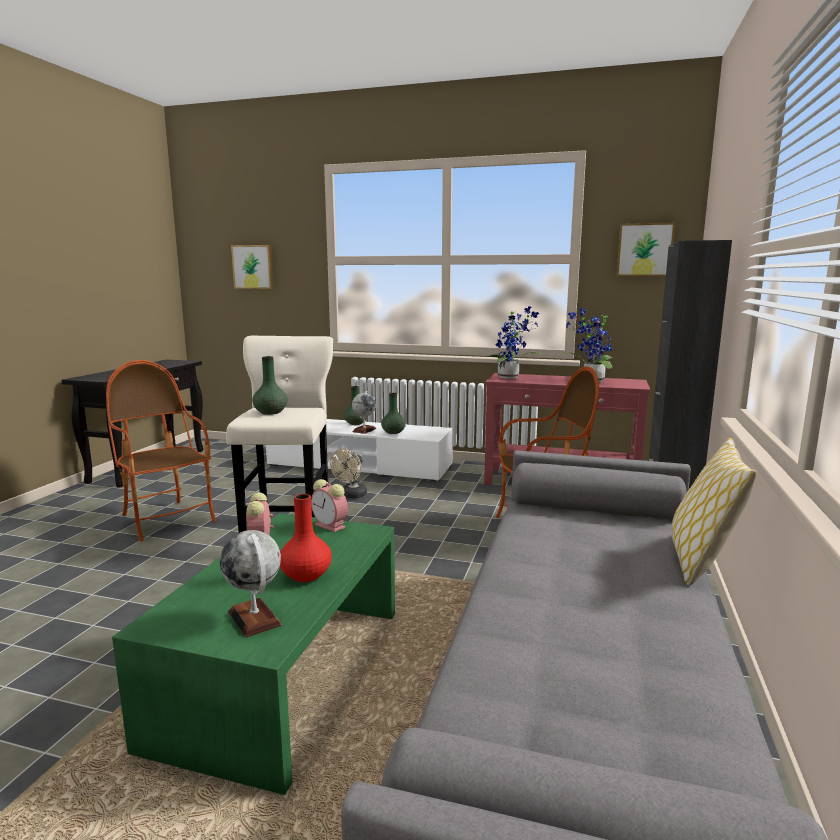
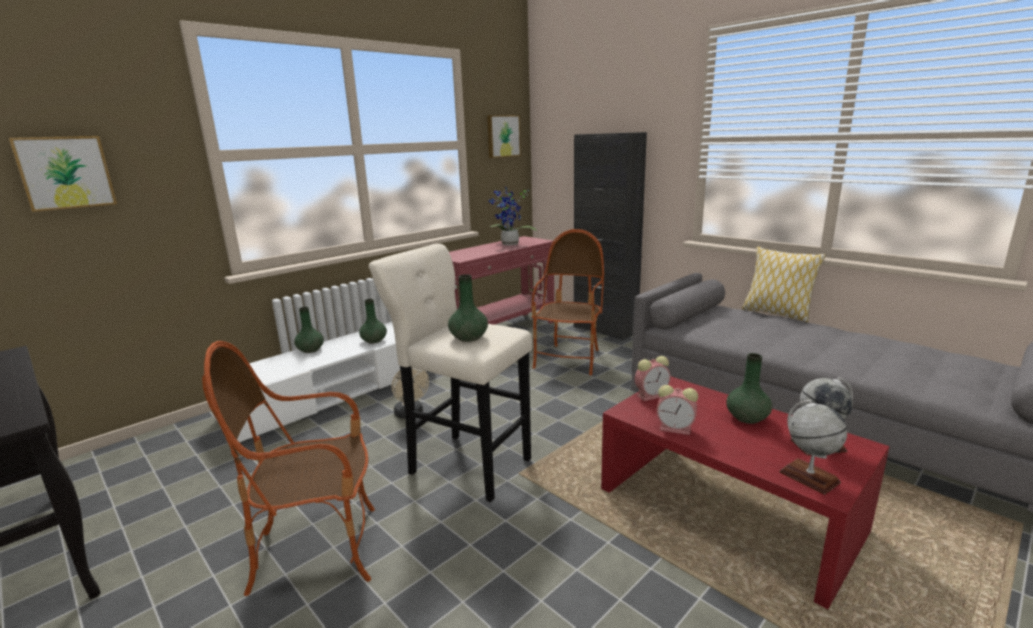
camera: 60 degrees left, 5 degrees up
(285, 673) = (727, 508): green coffee table -> red coffee table
(306, 575) = (747, 418): red vase -> green vase
(364, 430) = (343, 350): globe -> globe (809, 477)
(511, 377) = (459, 255): potted plant -> none

